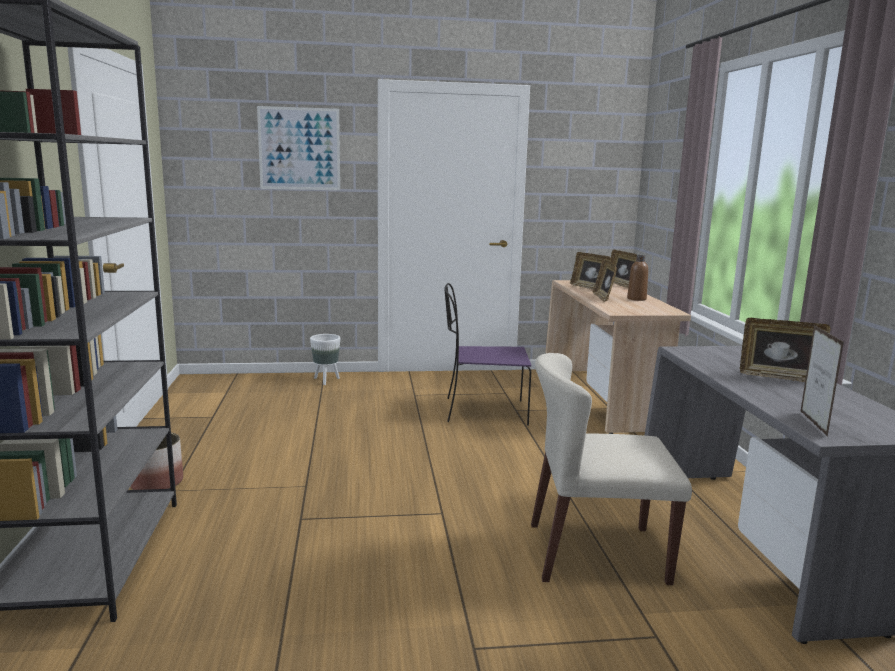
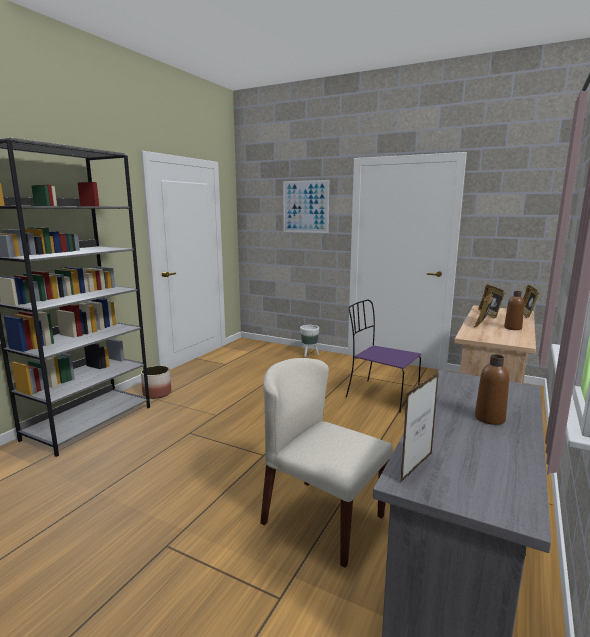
camera: 35 degrees right, 0 degrees up
(779, 377) = (489, 418): picture frame -> brown bottle

